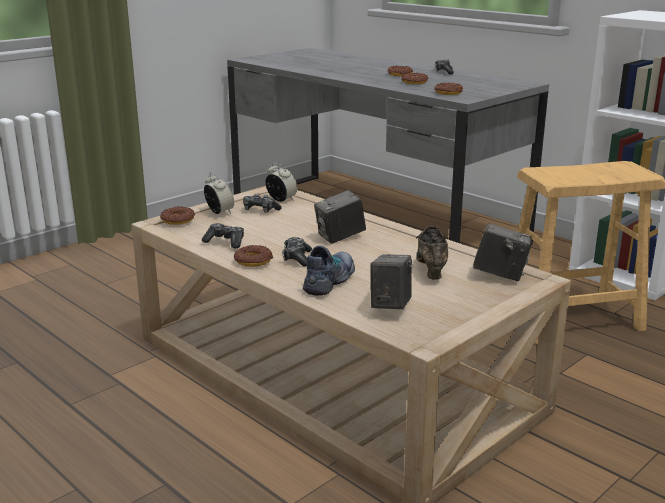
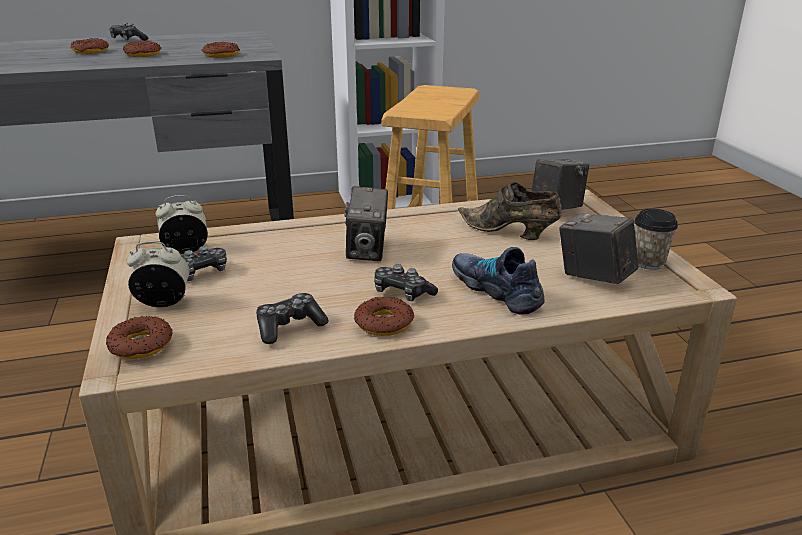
camera: 60 degrees left, 5 degrees up
(445, 321) = (648, 262): none -> cup

